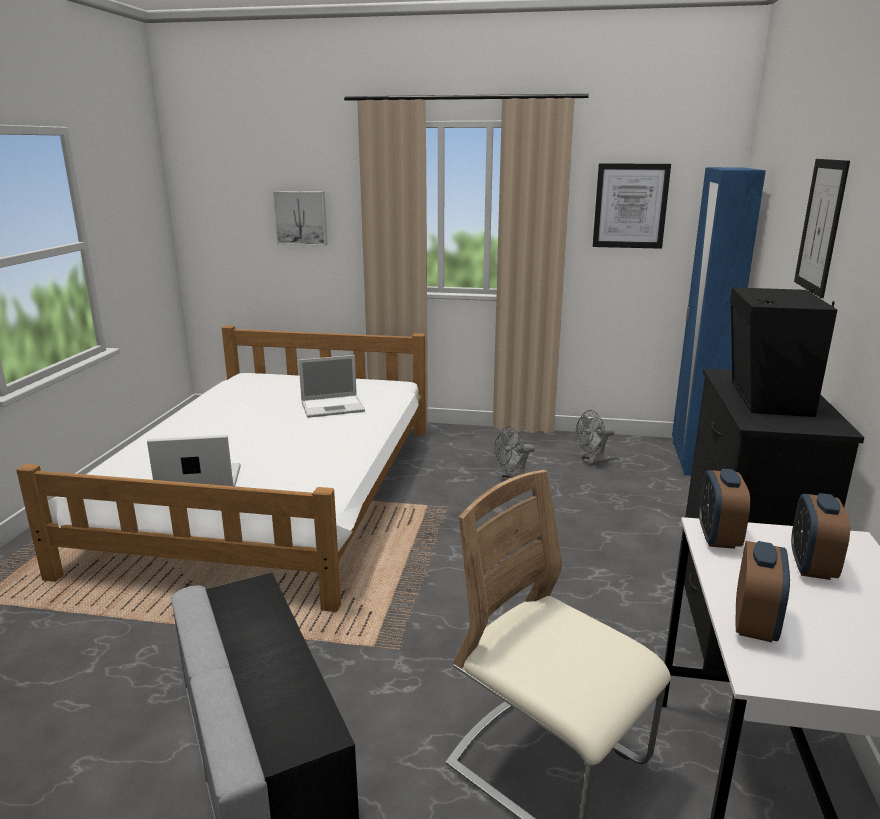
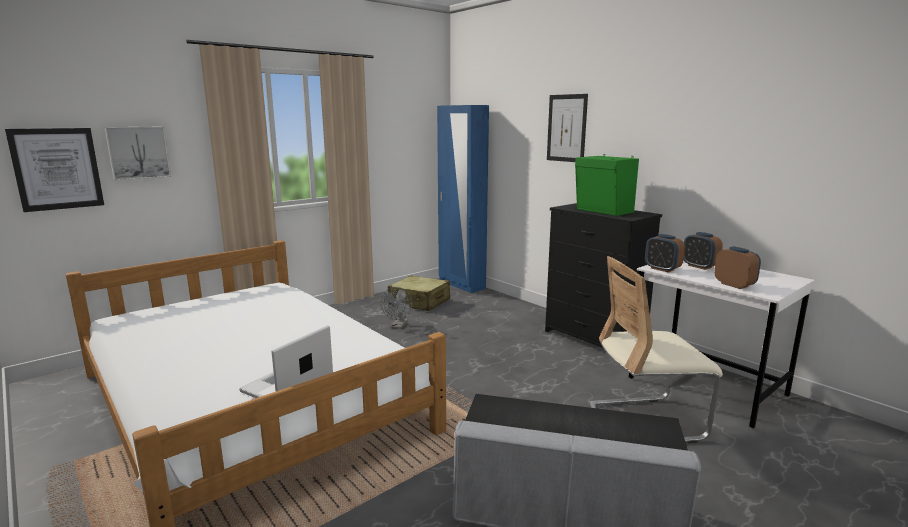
camera: 50 degrees left, 5 degrees down
(334, 406) = (266, 310): laptop -> none
(592, 461) = (419, 302): grey fan -> beige suitcase
(630, 206) = (397, 131): picture -> picture (57, 169)
(765, 399) = (604, 211): black speaker -> green speaker

